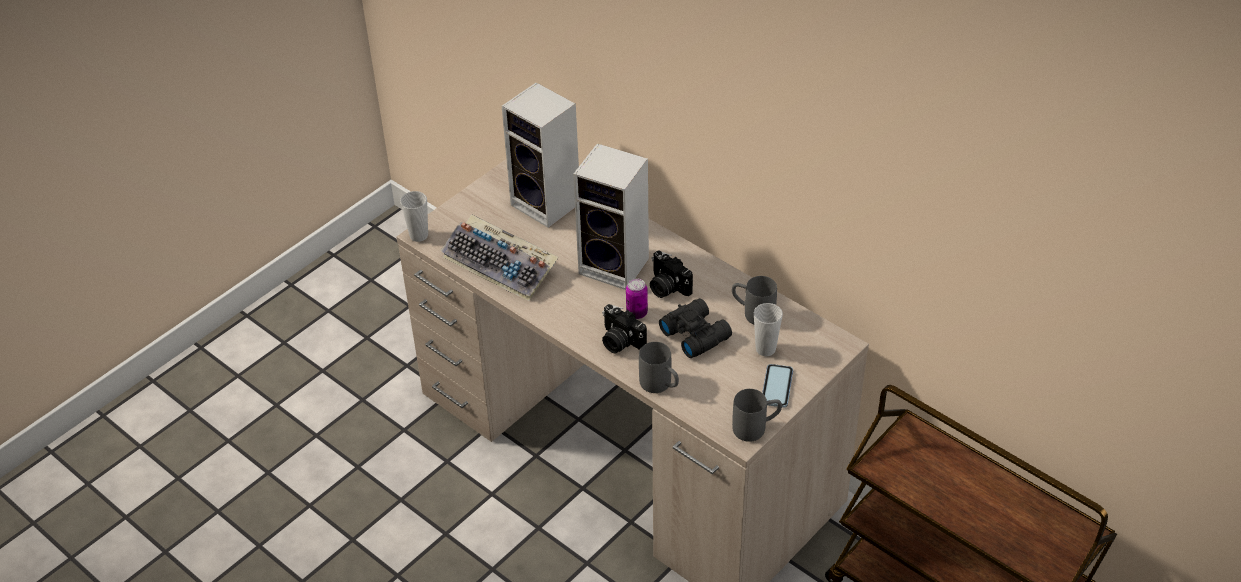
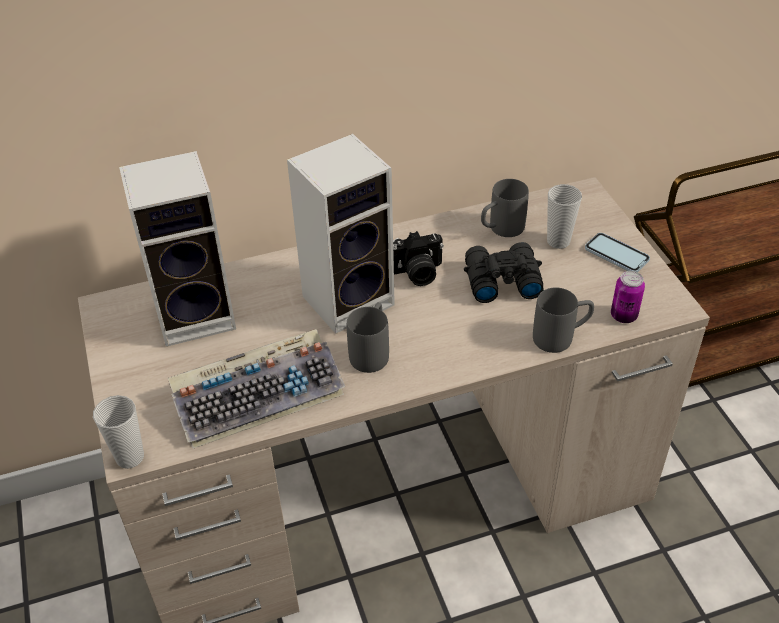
camera: 60 degrees left, 0 degrees up
(619, 341) = (470, 342): camera -> none
(637, 313) = (436, 311): can -> can (623, 316)
(756, 428) = (666, 291): grey mug -> grey mug (372, 351)

